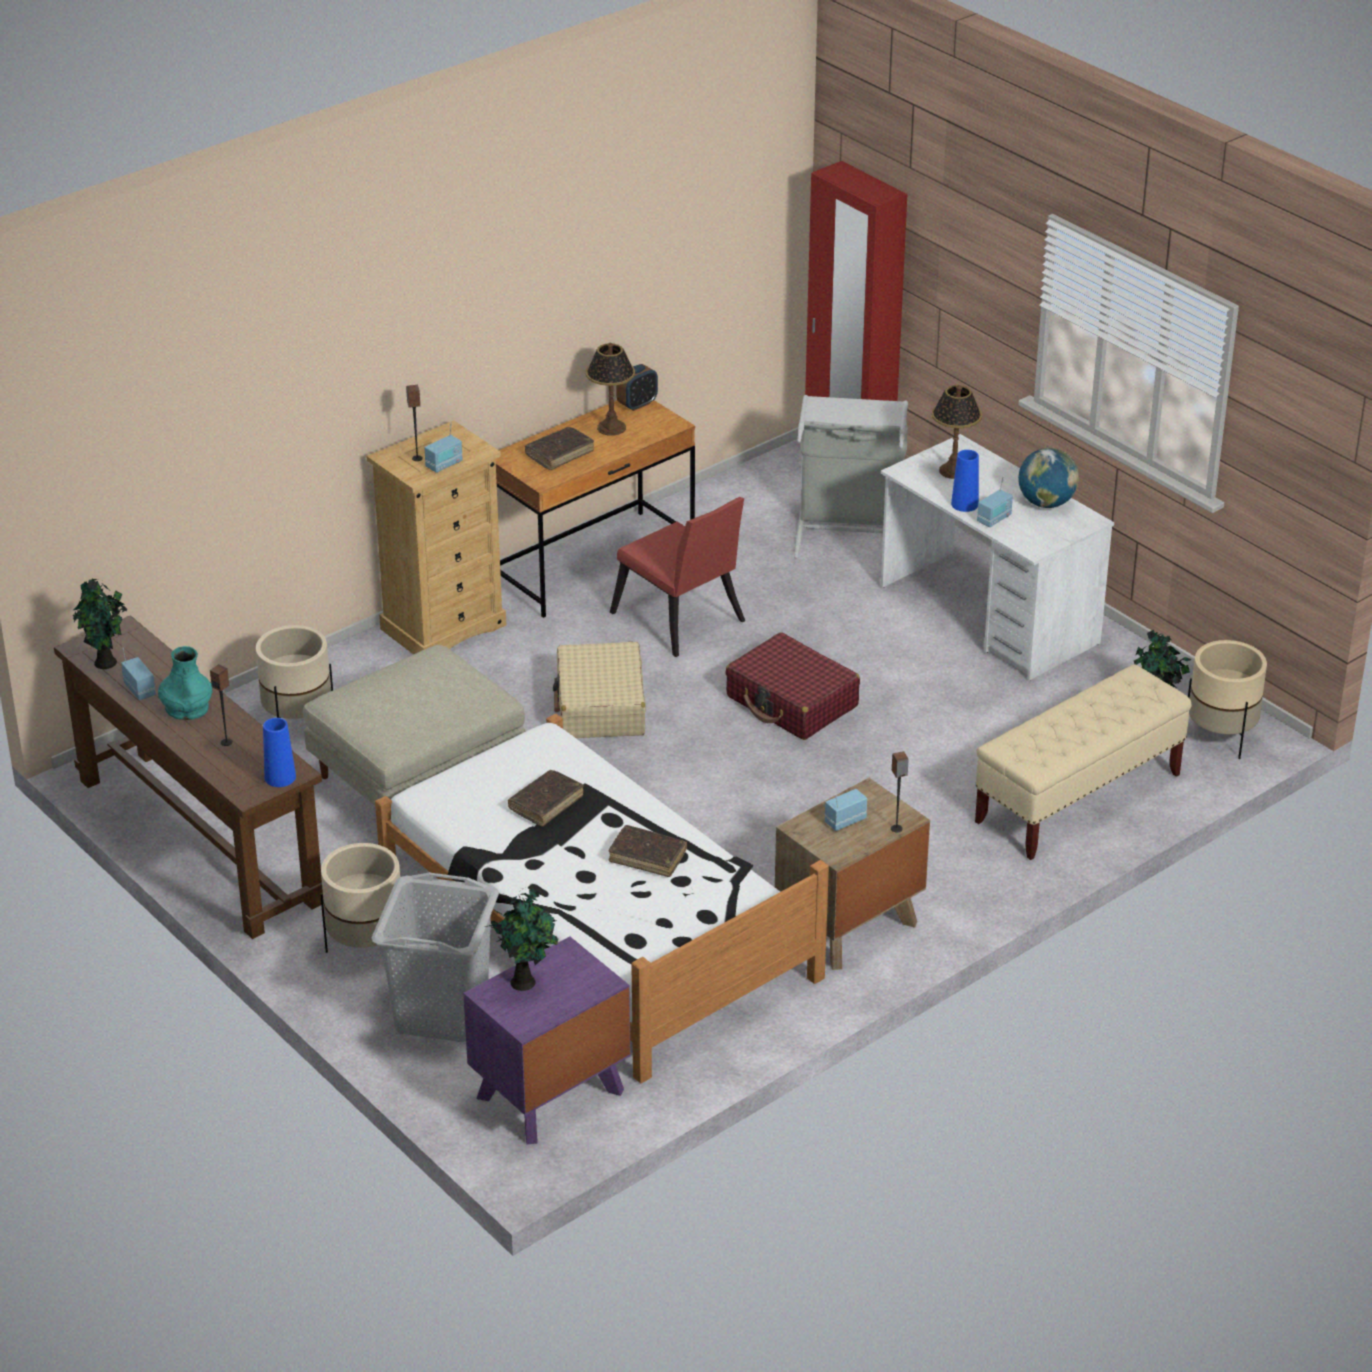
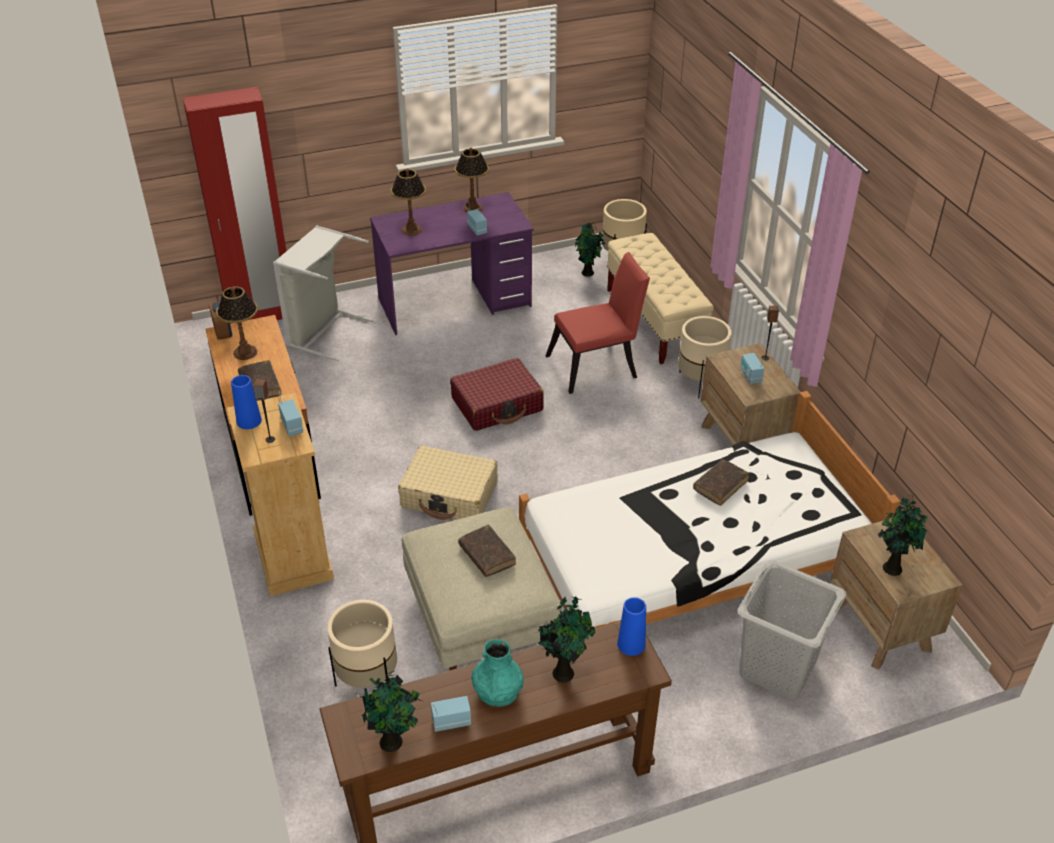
camera: 70 degrees left, 5 degrees up
(226, 742) = (564, 671): speaker -> potted plant
(366, 947) = (685, 697): beige planter -> beige planter (700, 382)
(546, 803) = (637, 523): brown book -> brown book (487, 555)
(549, 1094) = (880, 627): purple nightstand -> brown nightstand
(681, 622) = (374, 431): red chair -> red chair (597, 366)
(964, 504) = (453, 235): blue vase -> blue vase (249, 421)
(988, 615) = (455, 303): white desk -> purple desk
(1046, 503) = (473, 208): globe -> table lamp

